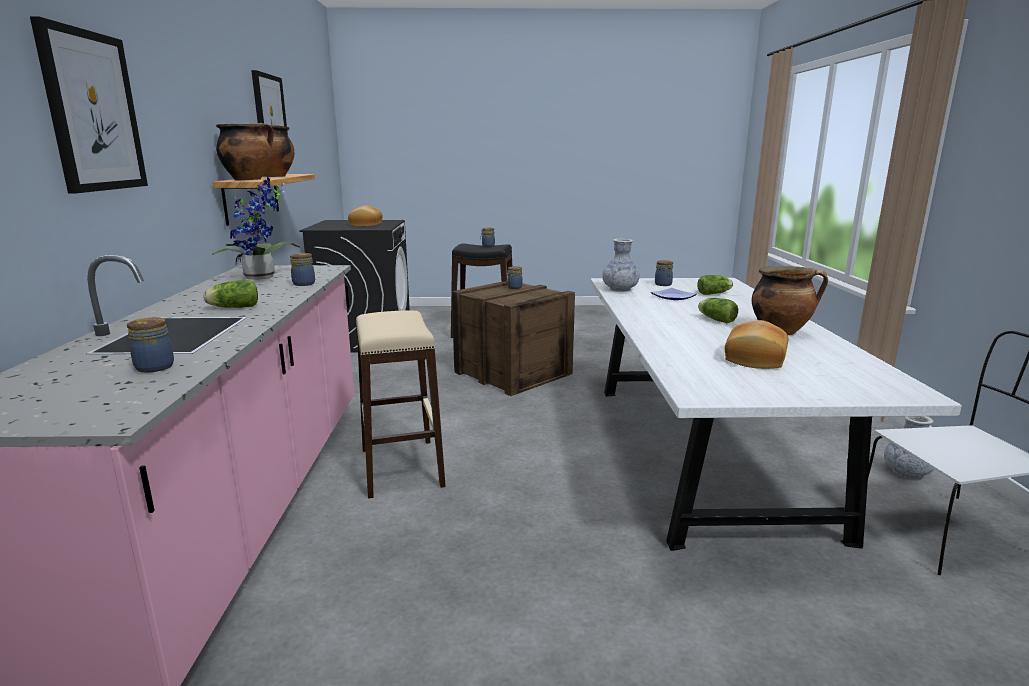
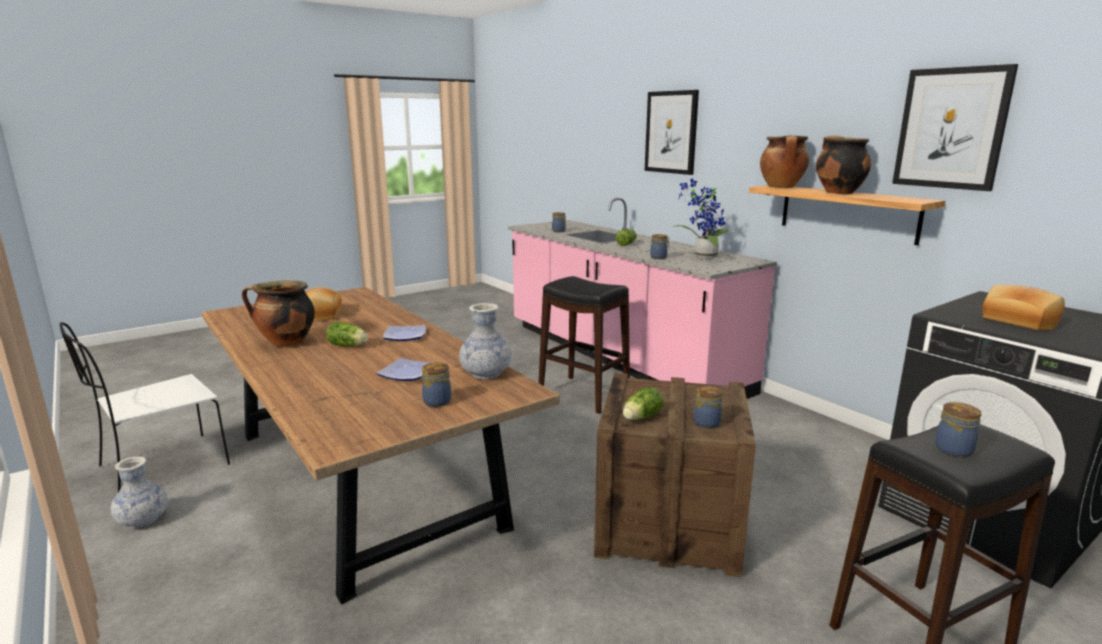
camera: 145 degrees right, 0 degrees up
(401, 467) = (584, 394): beige stool -> black stool
(658, 318) = (405, 336): none -> plate
(702, 451) = (362, 478): white dining table -> brown dining table
(714, 293) = (352, 394): lettuce -> lettuce (640, 417)

